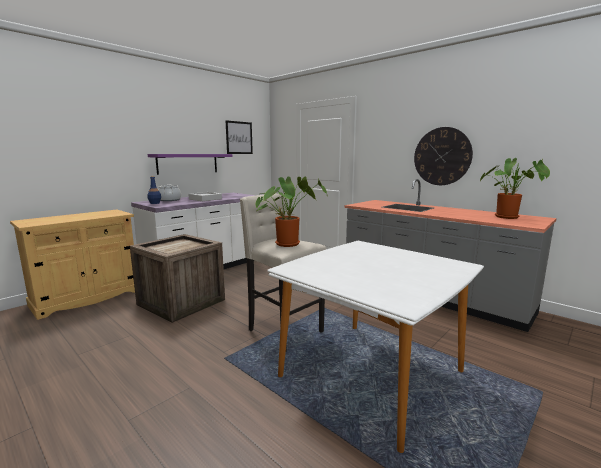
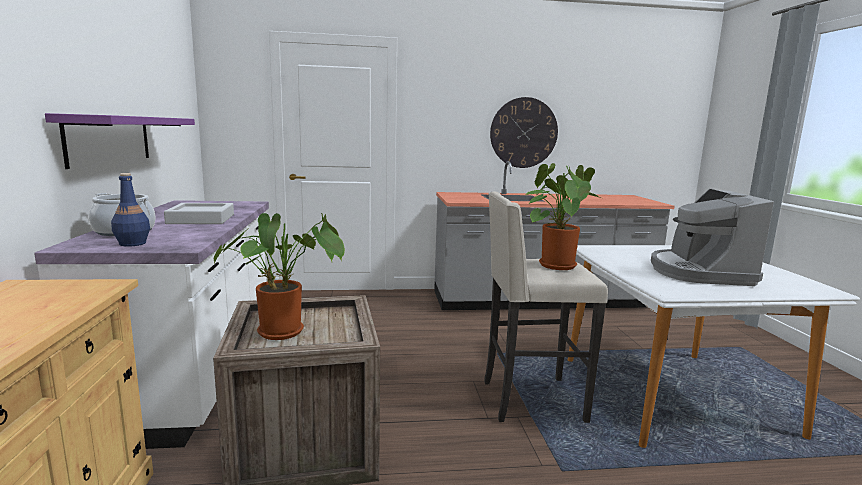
camera: 50 degrees left, 0 degrees up
(239, 137) = (167, 83): picture -> none
(361, 269) = (699, 272): none -> coffee machine
(509, 217) = (615, 198): potted plant -> potted plant (286, 331)

